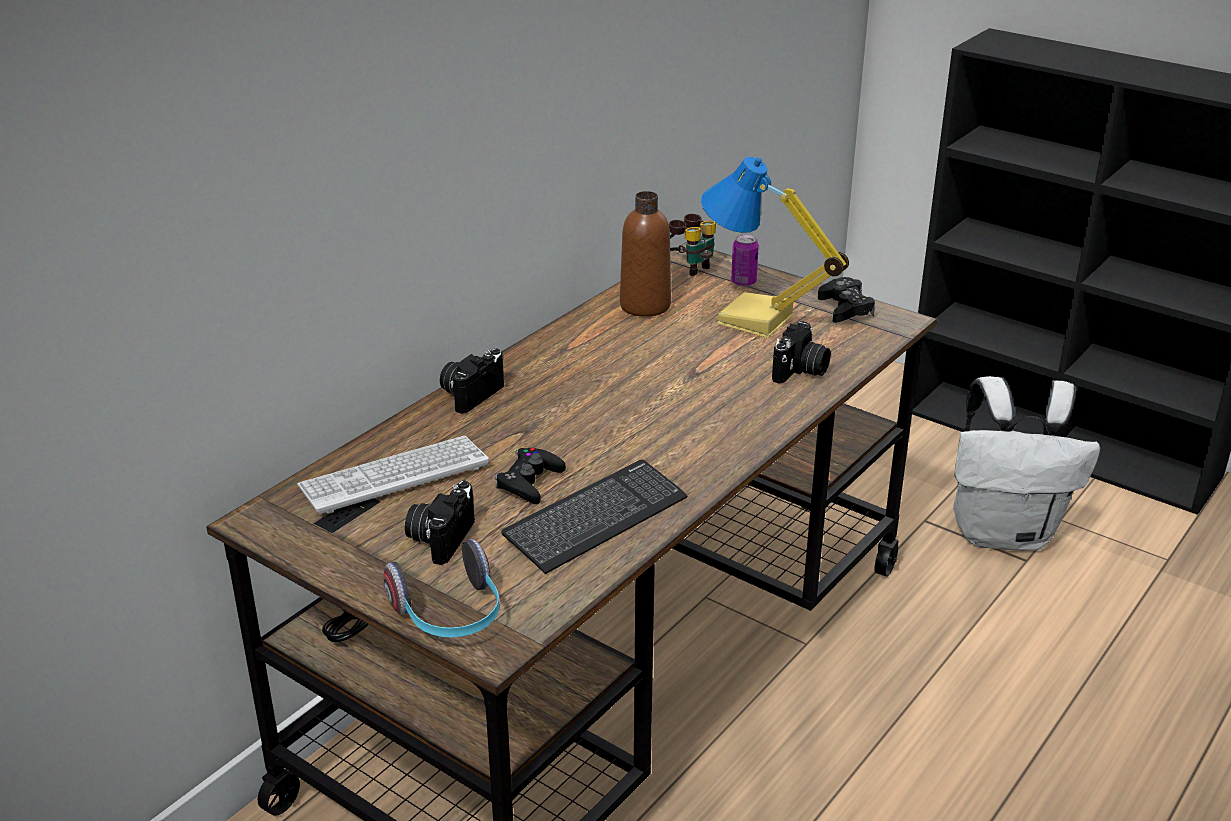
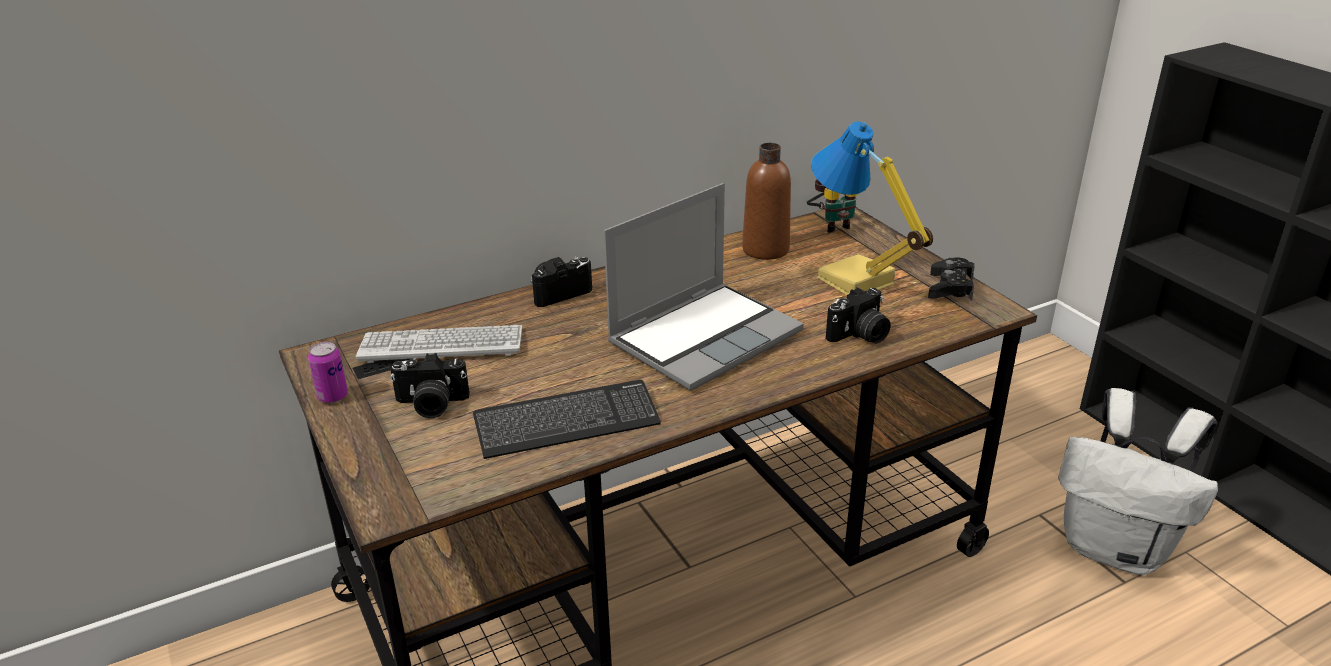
camera: 25 degrees right, 0 degrees up
(440, 538) = (431, 405): camera -> camera turned 135 degrees counterclockwise
(450, 615) = (380, 472): headphones -> none
(529, 482) = (541, 376): black game controller -> none
(658, 405) = (705, 336): none -> laptop
(743, 282) = (871, 246): can -> can (333, 396)

